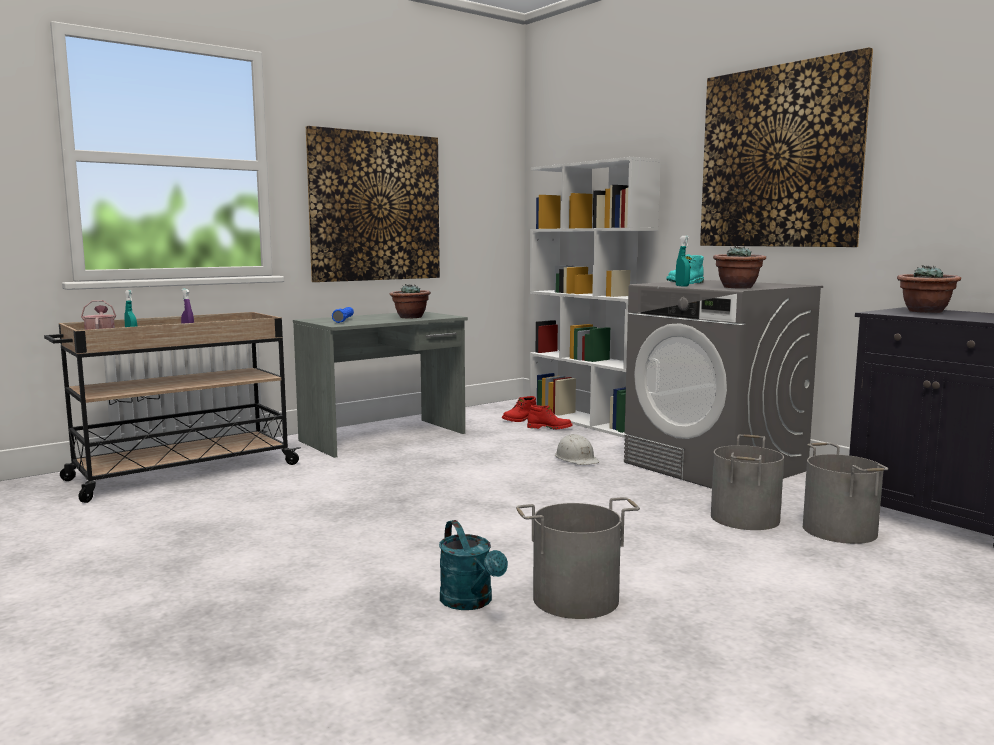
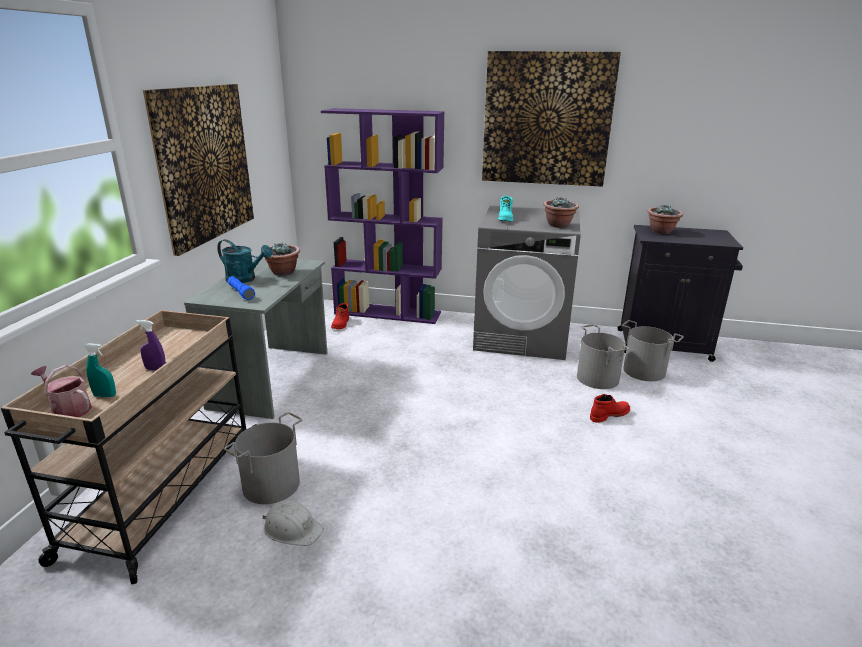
camera: 40 degrees left, 15 degrees up
(471, 602) = (594, 520): turquoise watering can -> turquoise watering can (245, 279)
(550, 428) = (376, 328): red boot -> red boot (609, 415)
(576, 459) = (441, 356): white hard hat -> white hard hat (292, 528)
(576, 599) = (631, 486): grey bucket -> grey bucket (272, 485)
(588, 421) = (388, 313): white bookcase -> purple bookcase
(682, 286) = (523, 227): turquoise spray bottle -> none

